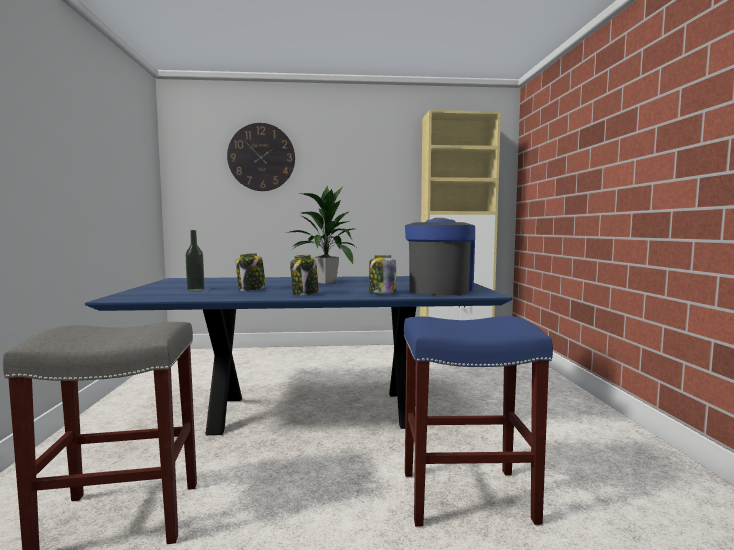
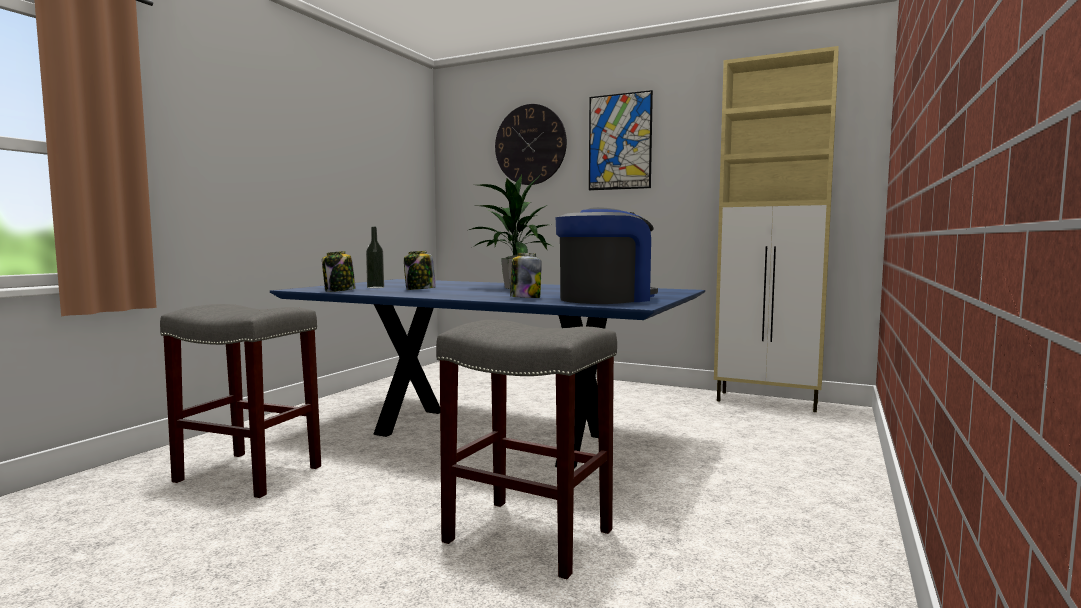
camera: 30 degrees right, 0 degrees up
(305, 293) = (451, 294): jar -> jar (339, 291)
(340, 161) = (620, 142): none -> picture
(465, 496) = (526, 536): blue stool -> grey stool

